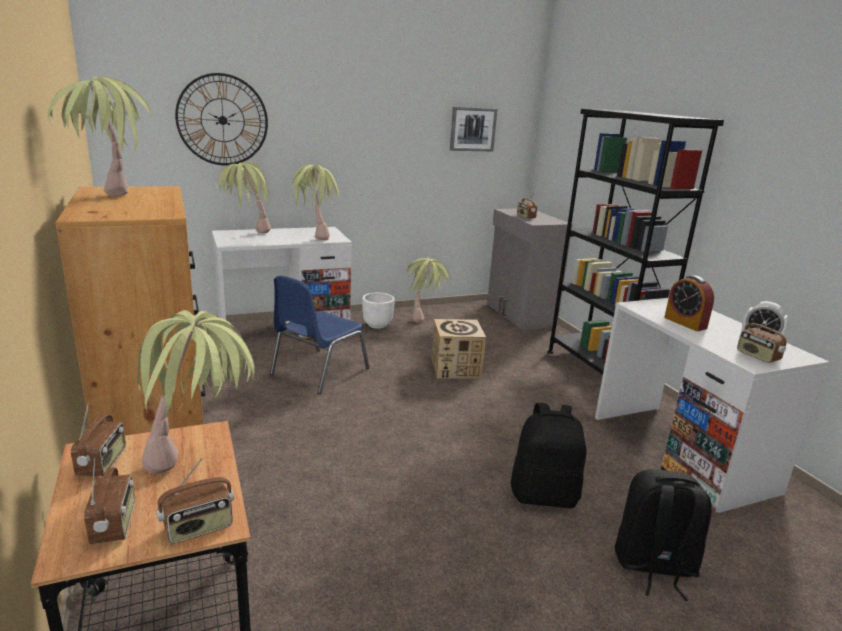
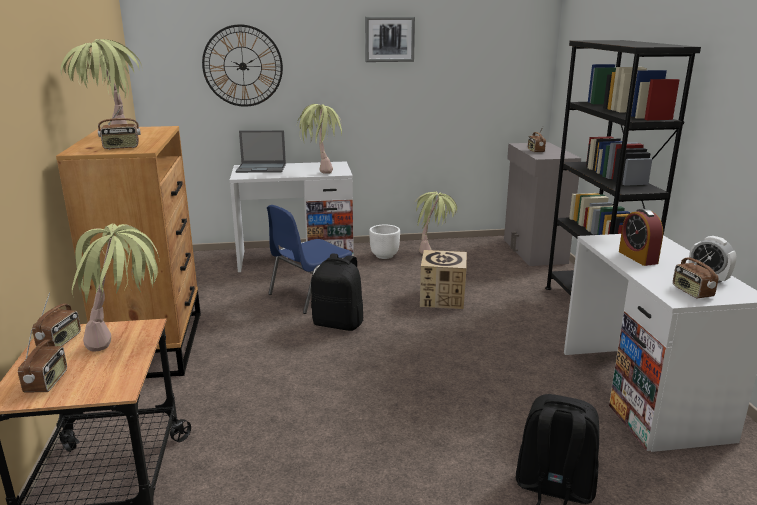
camera: 15 degrees right, 0 degrees up
(198, 528) = (102, 391): radio -> radio (121, 147)
(247, 234) = (262, 168): potted plant -> laptop
(472, 129) = (485, 64): picture -> picture (389, 39)
(544, 495) = (474, 417): black backpack -> black backpack (339, 323)

